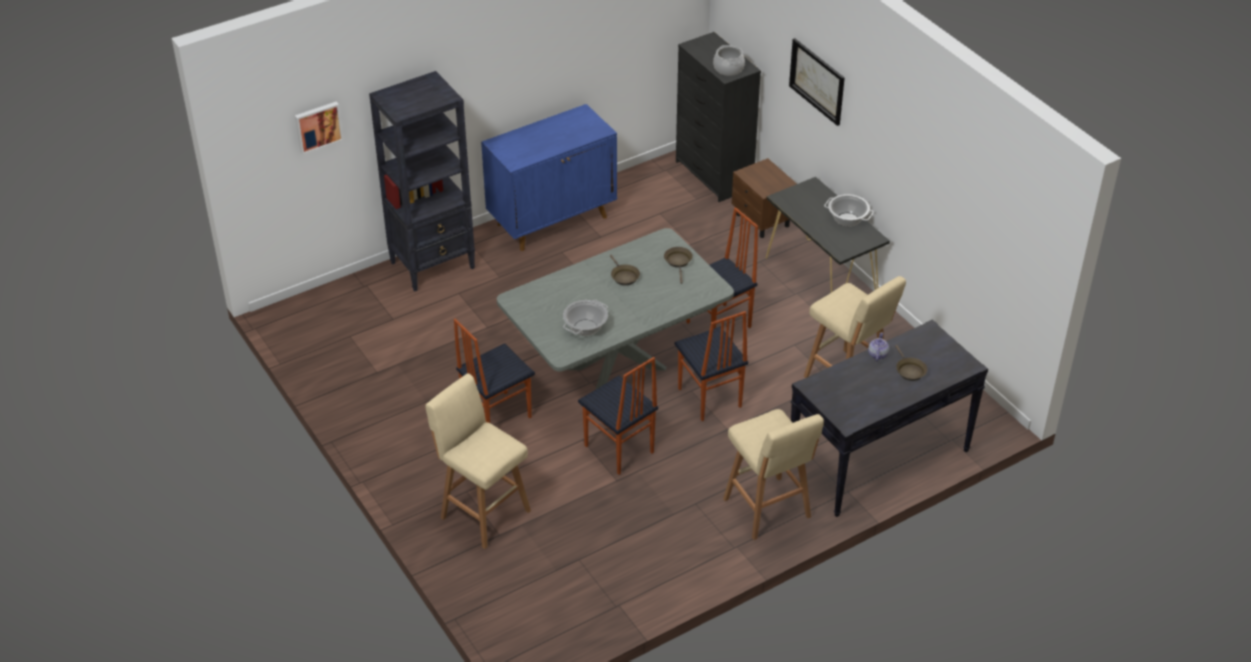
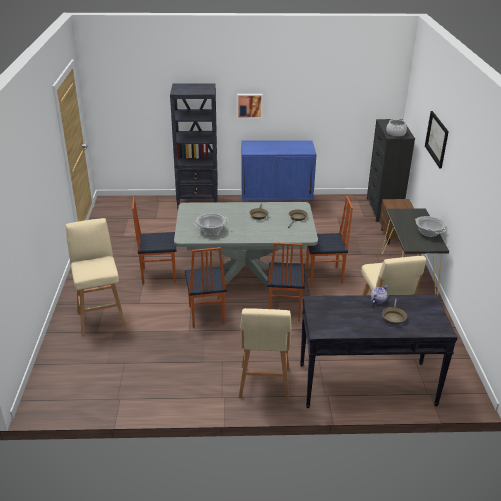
camera: 30 degrees right, 10 degrees down
(318, 126) = (141, 95): picture -> picture (249, 105)

